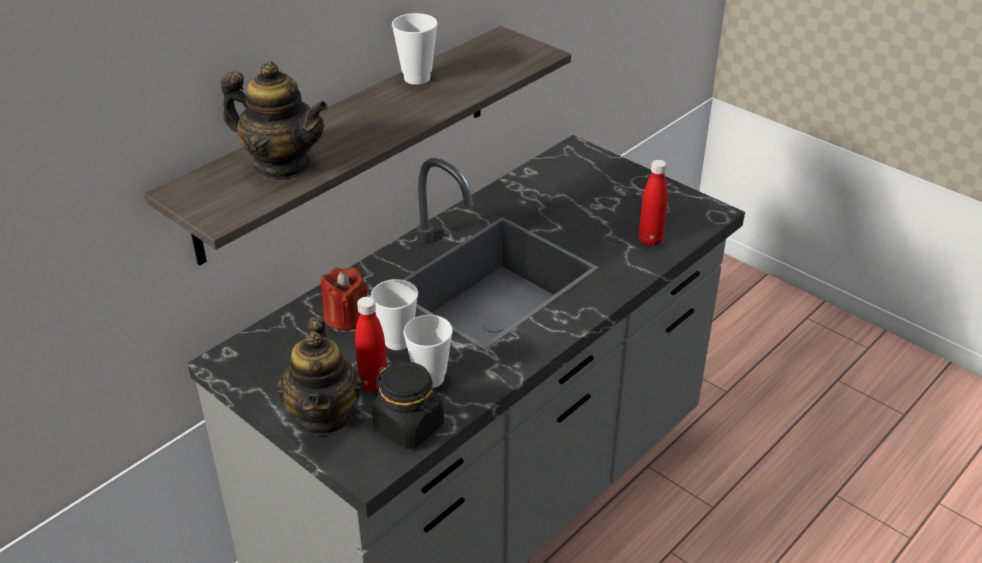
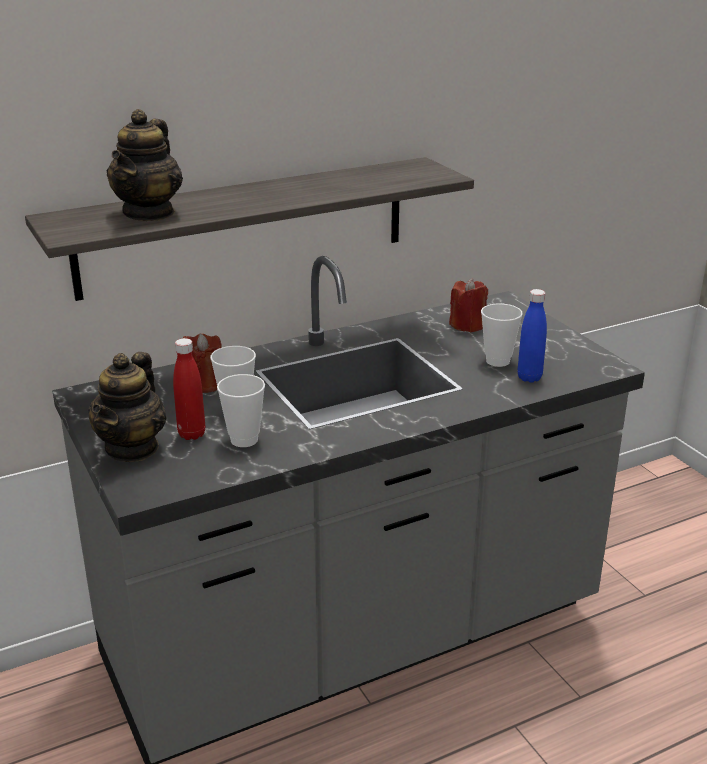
camera: 20 degrees right, 10 degrees down
(282, 164) = (149, 213): teapot -> teapot turned 60 degrees clockwise
(409, 426) = (199, 470): black jar -> none
(417, 78) = (317, 178): cup -> cup (497, 361)
(559, 187) = (467, 325): none -> red candle
(650, 240) = (529, 377): red bottle -> blue bottle

